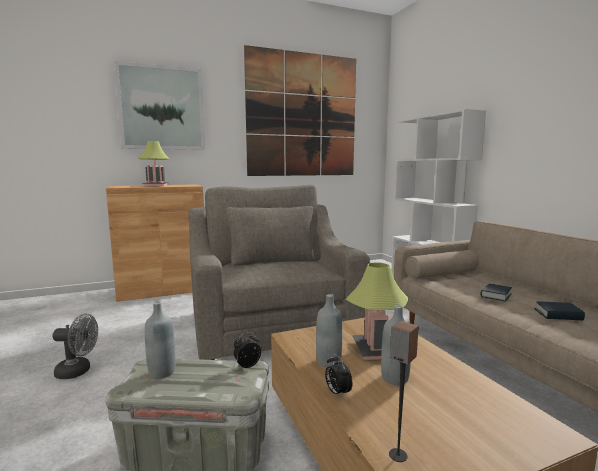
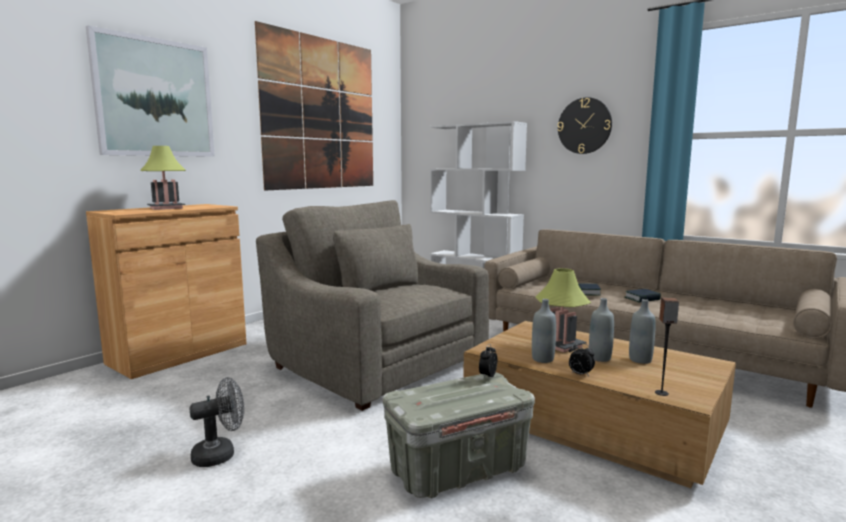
camera: 30 degrees left, 0 degrees up
(162, 372) = (427, 397): grey bottle -> grey bottle (640, 360)
(546, 108) = (584, 126): none -> wall clock

